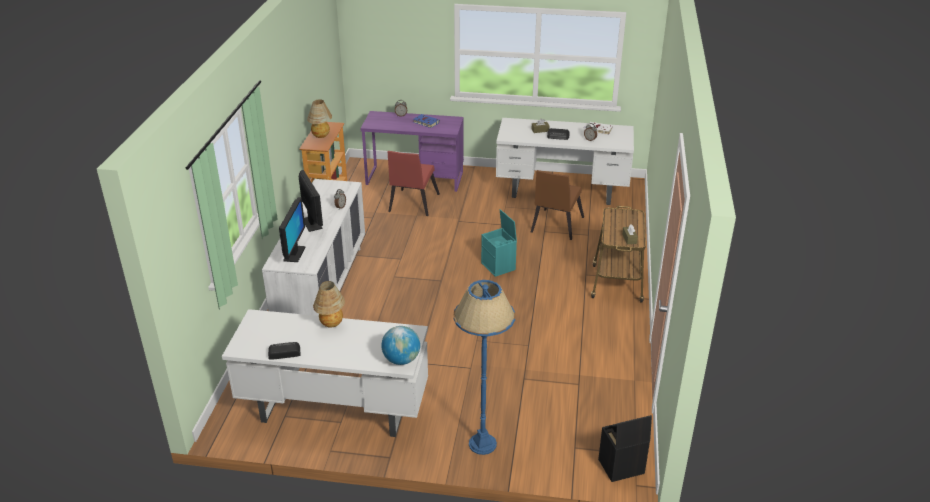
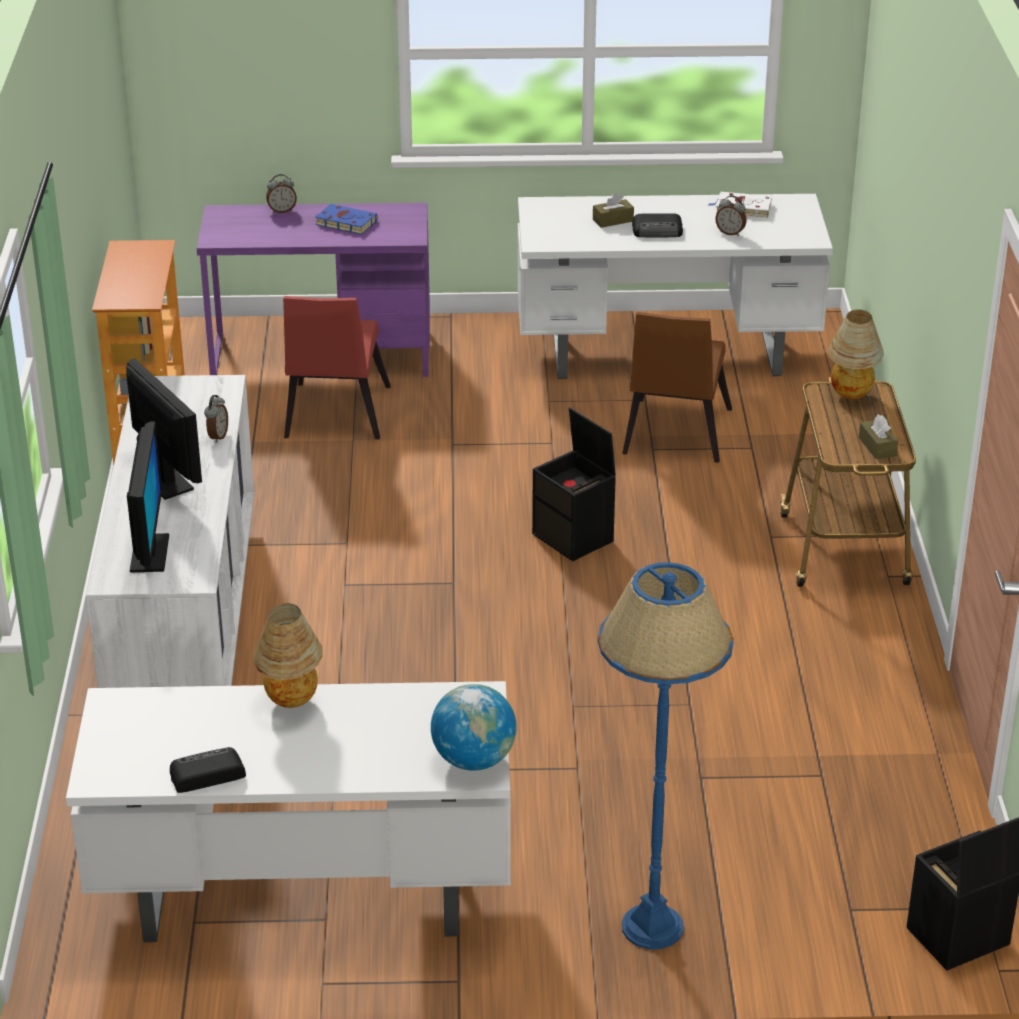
camera: 10 degrees left, 0 degrees up
(321, 136) = (134, 277): table lamp -> table lamp (851, 395)
(499, 266) = (574, 538): turquoise storage box -> black storage box

